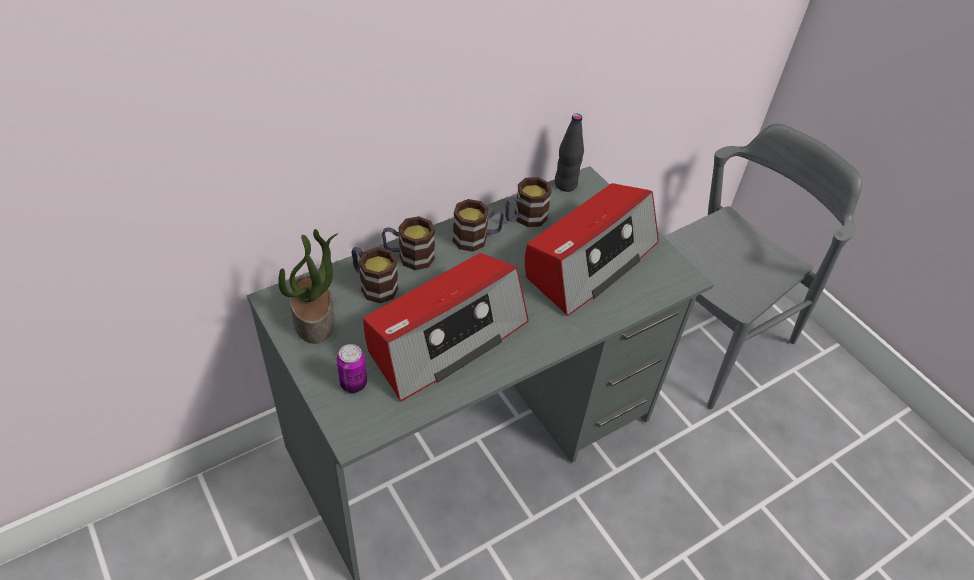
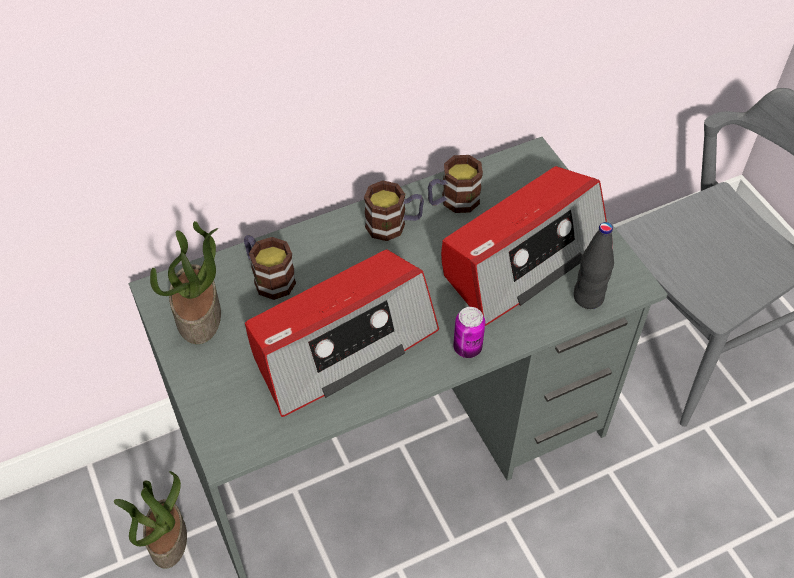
camera: 10 degrees right, 5 degrees up
(277, 535) = (167, 539): none -> potted plant
(353, 384) = (233, 393): can -> can (467, 348)
(409, 256) = (312, 244): mug -> none
(565, 184) = (508, 160): black bottle -> black bottle (588, 297)

